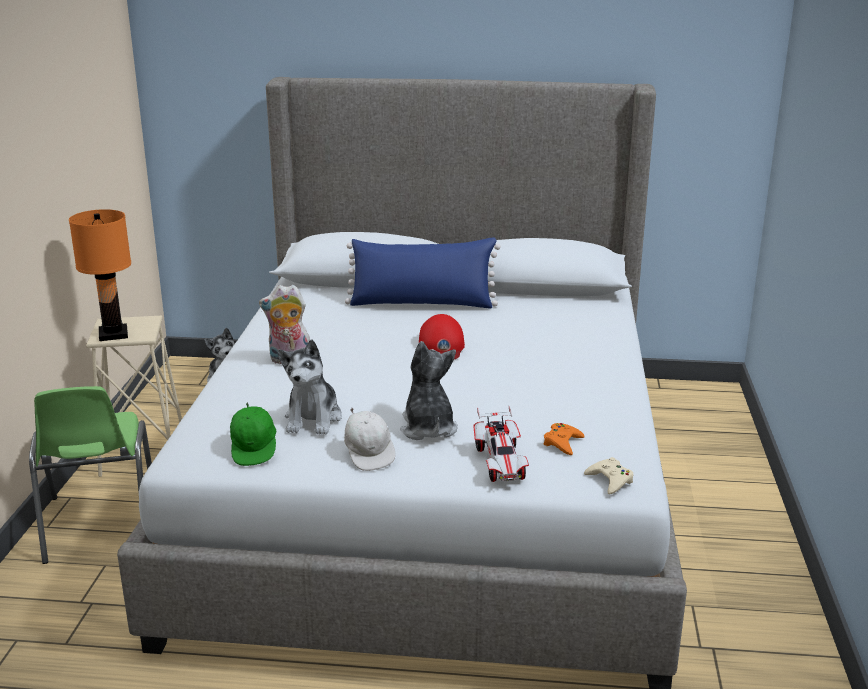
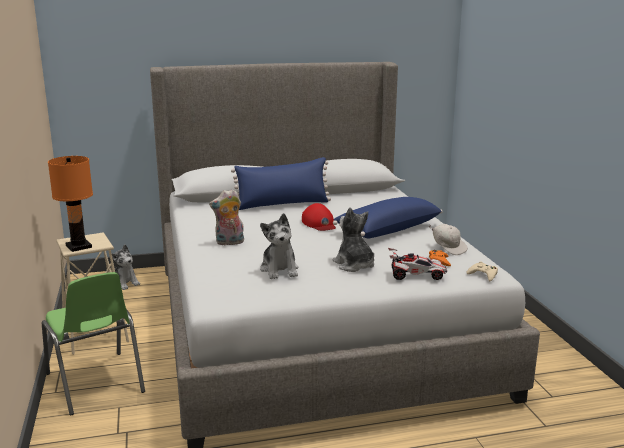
camera: 20 degrees left, 5 degrees down
(254, 449) = (257, 291): green cap -> none
(369, 454) = (333, 283): white cap -> white cap (448, 248)
(501, 463) = (416, 275): toy car -> toy car turned 60 degrees counterclockwise
(536, 371) = (387, 229): none -> blue pillow

